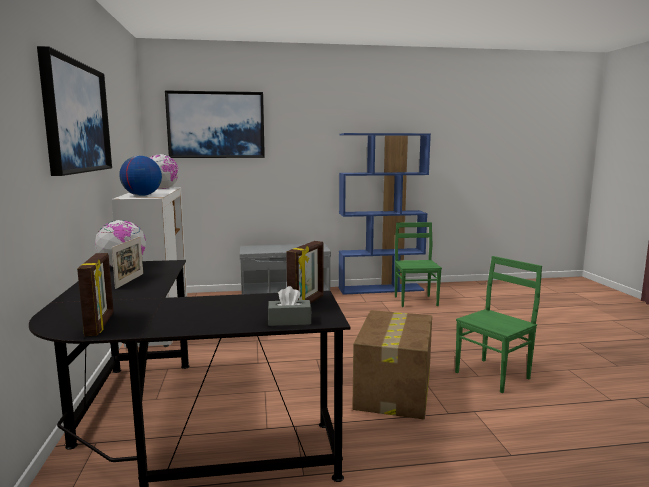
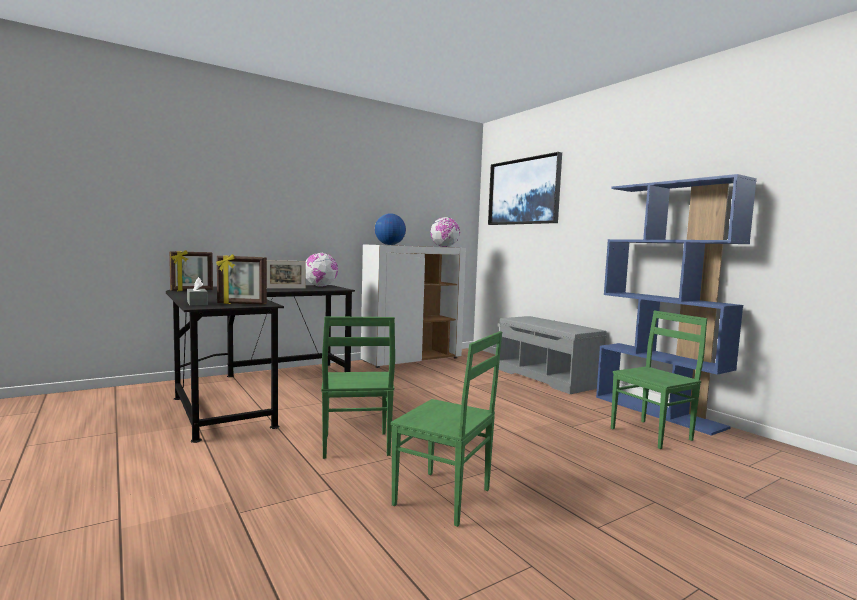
camera: 65 degrees right, 5 degrees down
(76, 118) = (318, 183): picture -> none
(393, 391) = (354, 445): cardboard box -> green chair

